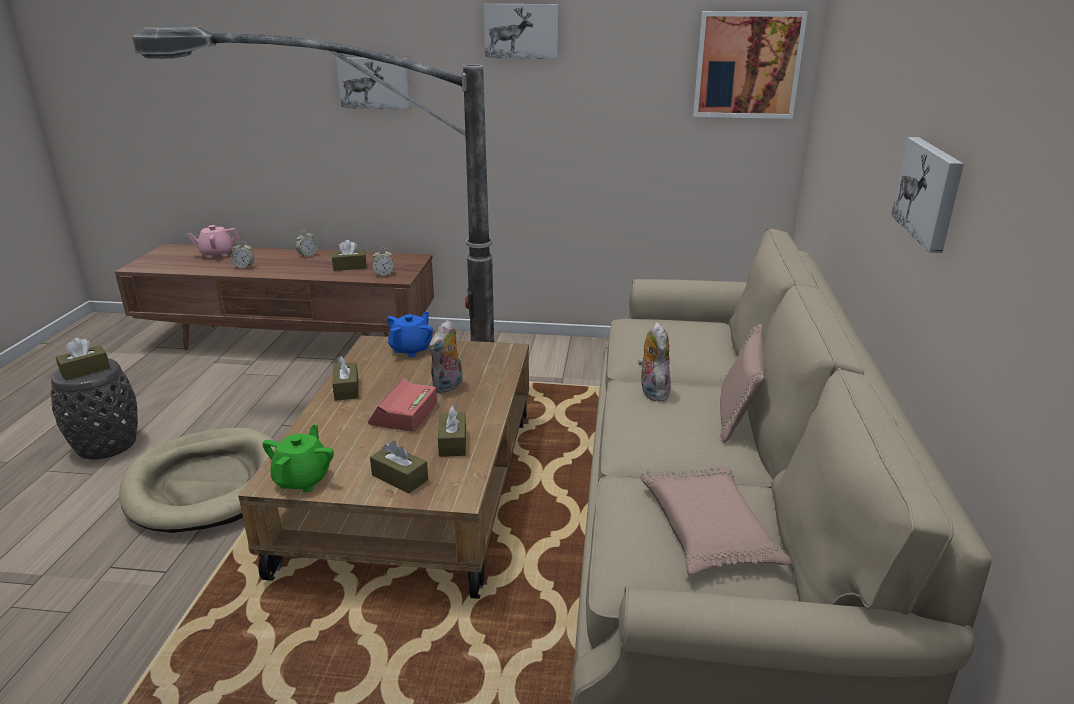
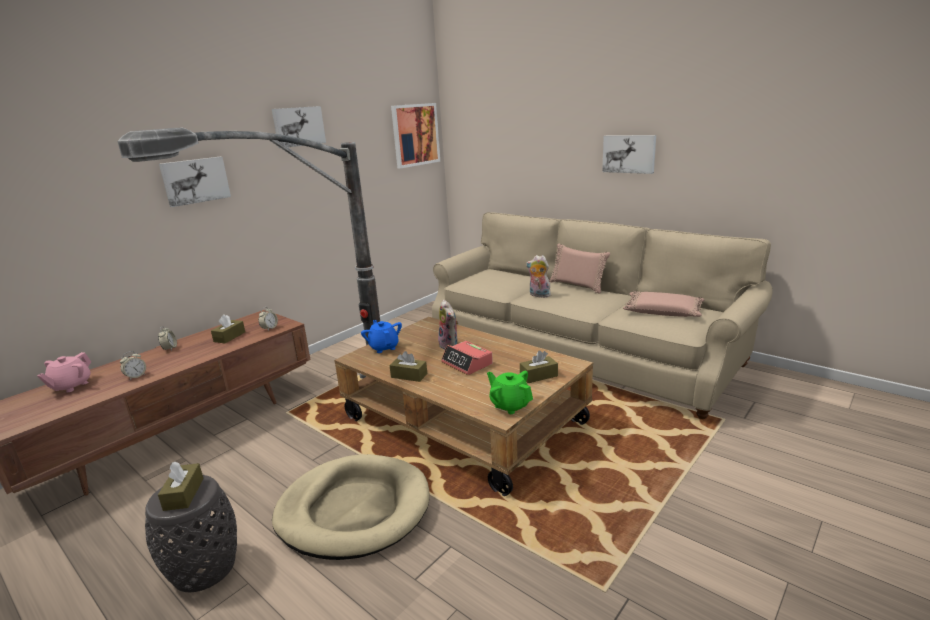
camera: 55 degrees left, 5 degrees down
(452, 442) = (516, 356): brown tissue box -> none

